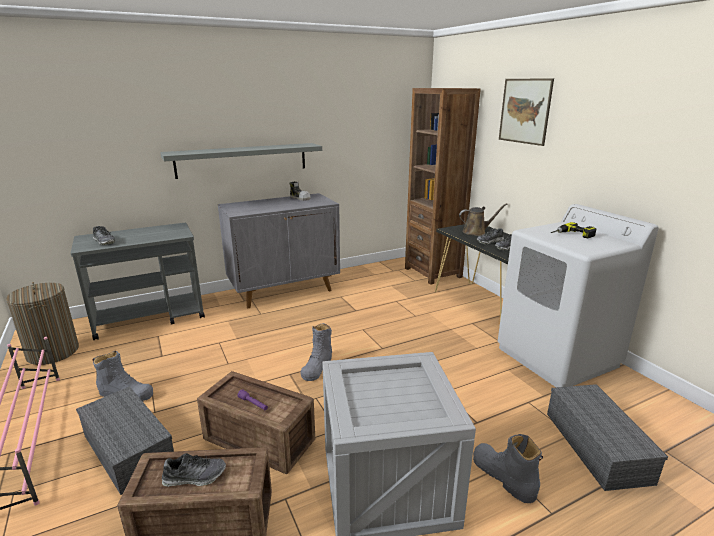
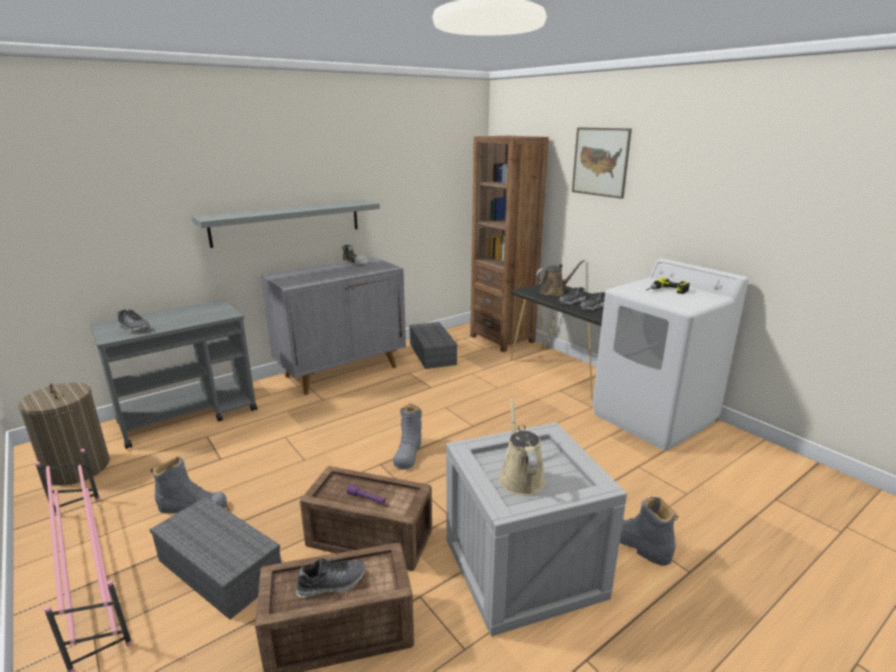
camera: 10 degrees left, 0 degrees up
(379, 400) = (520, 477): none -> beige watering can
(594, 445) = (711, 501): grey storage box -> grey storage box (431, 353)

